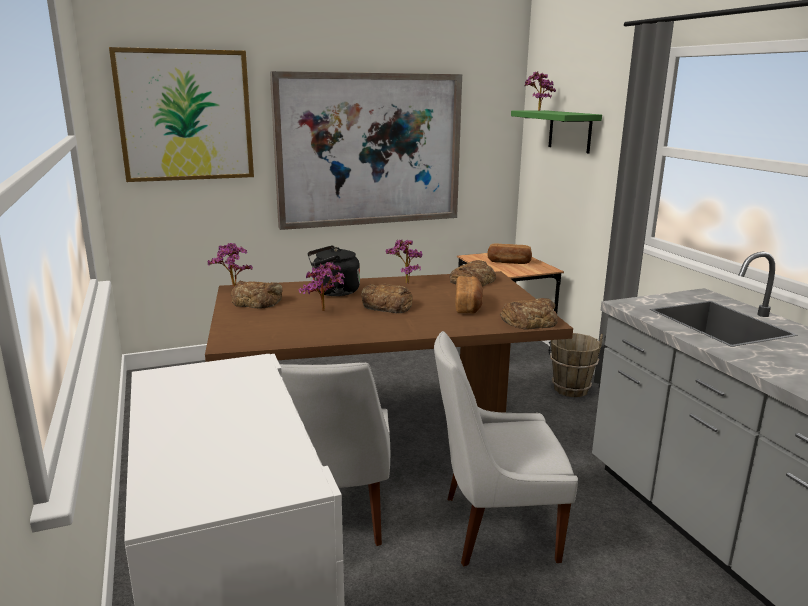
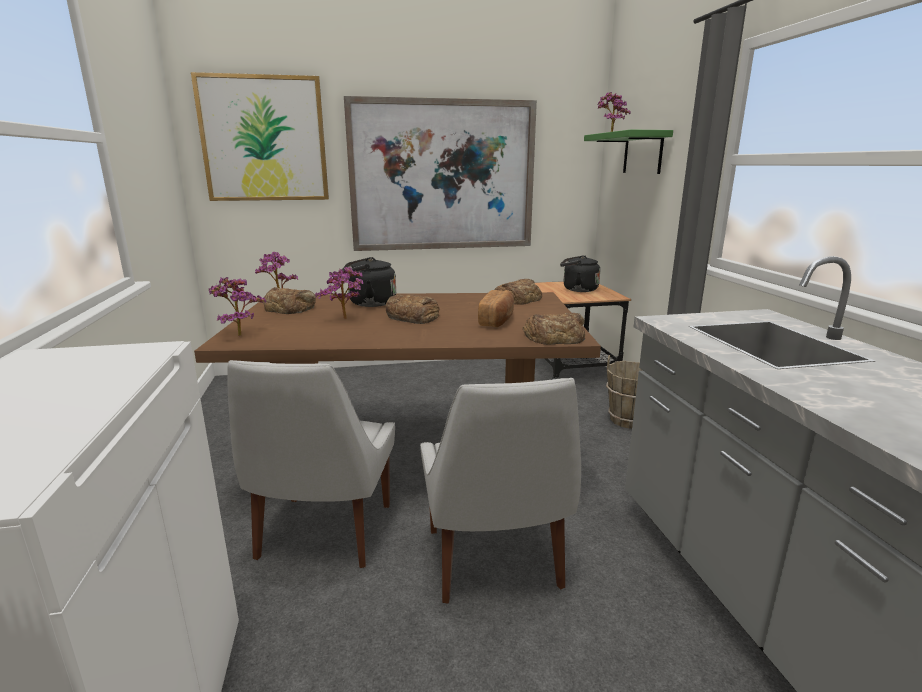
camera: 10 degrees right, 0 degrees up
(404, 283) = (446, 298): potted plant -> potted plant (238, 335)
(494, 528) = (494, 562): white chair -> white chair turned 105 degrees counterclockwise
(509, 262) = (577, 289): bread -> black kettle

